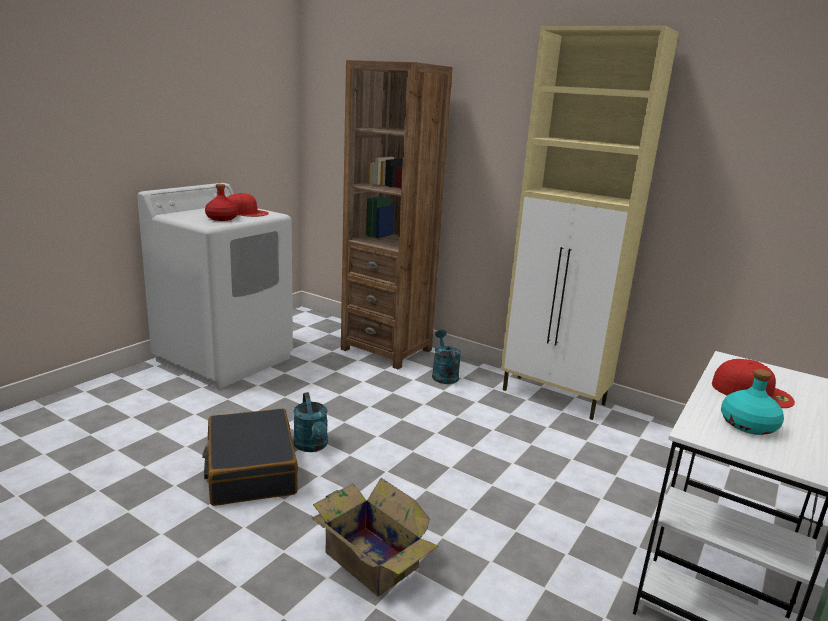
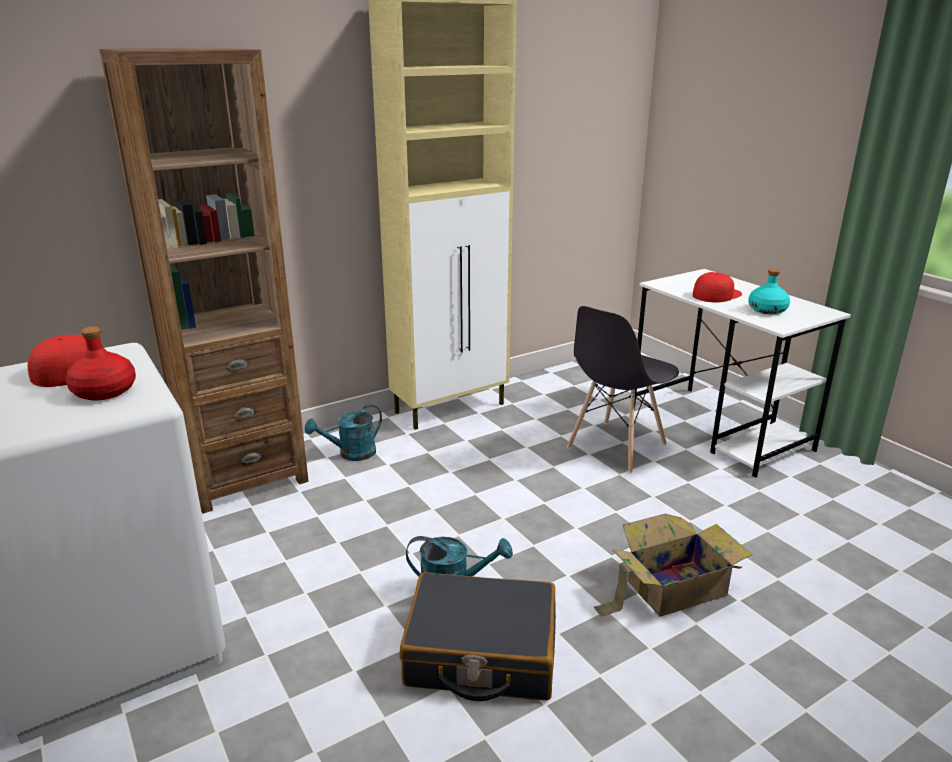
camera: 65 degrees left, 5 degrees up
(443, 375) = (351, 454): turquoise watering can -> turquoise watering can turned 45 degrees counterclockwise
(586, 495) = (616, 447): none -> grey chair

